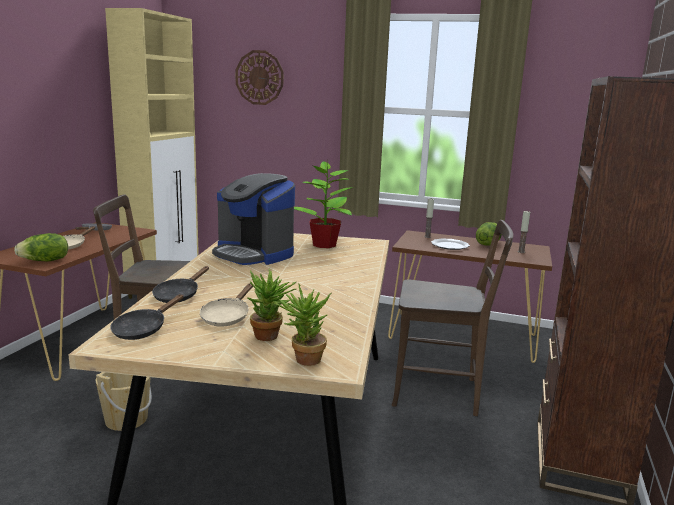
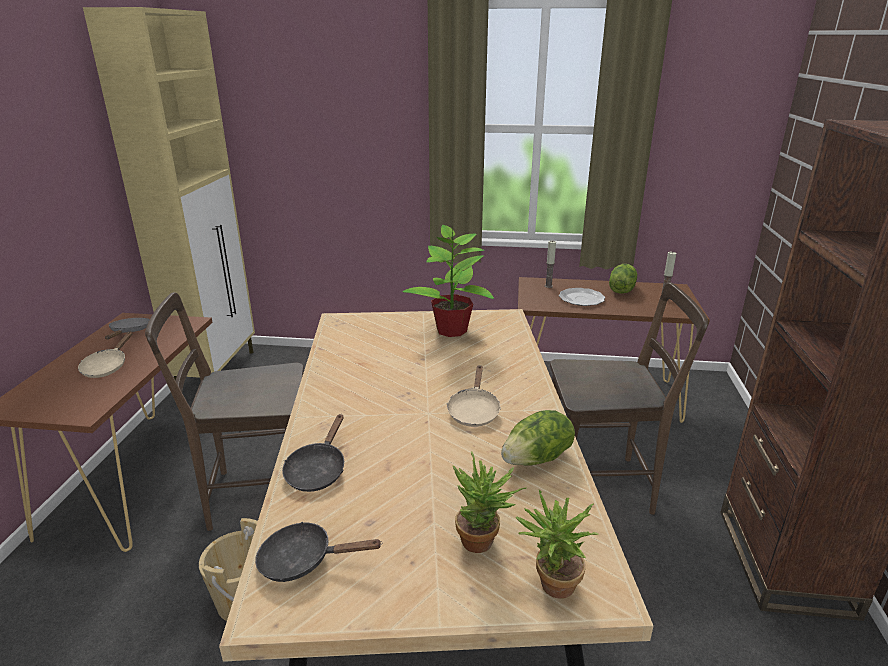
camera: 10 degrees left, 10 degrees up
(45, 261) = (82, 405): lettuce -> lettuce (538, 458)
(143, 329) = (303, 560): black frying pan -> black frying pan turned 75 degrees clockwise
(227, 317) = (405, 507): beige frying pan -> beige frying pan (474, 411)
(254, 254) = (374, 362): coffee machine -> none
(259, 77) = (310, 91): wall clock -> none

